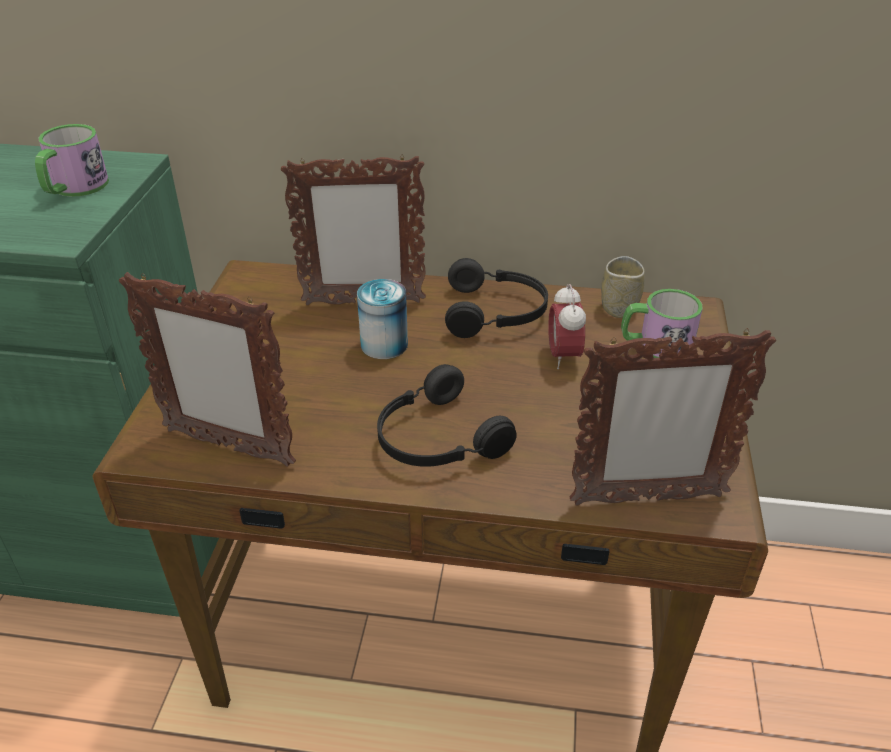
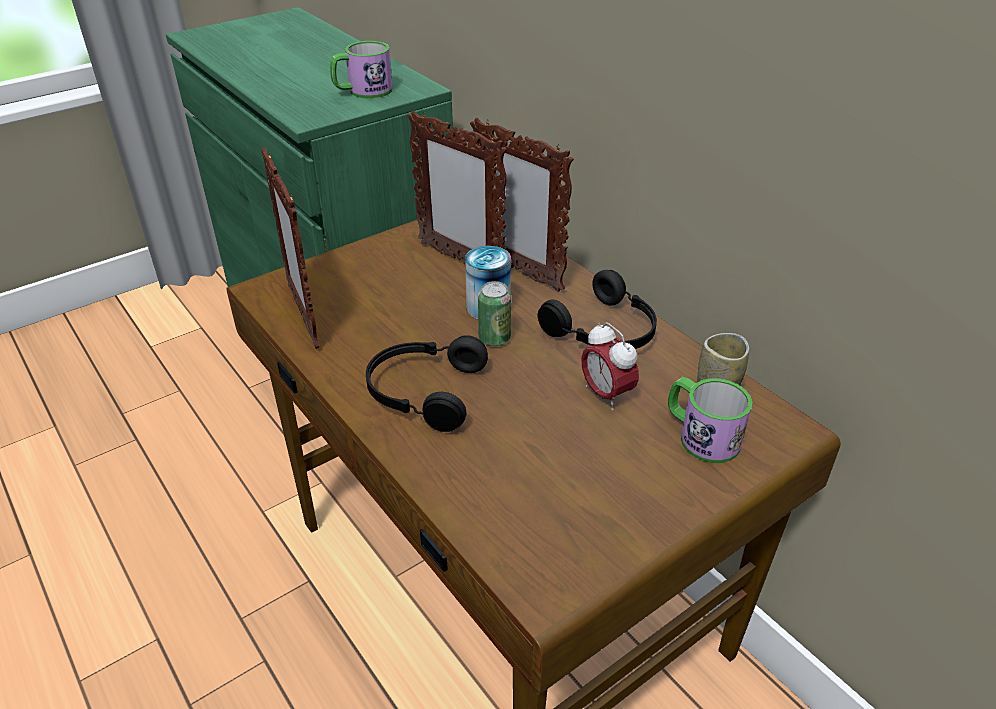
camera: 45 degrees right, 0 degrees up
(426, 365) = (494, 338): none -> can
(563, 356) = (606, 394): alarm clock -> alarm clock turned 75 degrees counterclockwise
(646, 499) = (499, 538): picture frame -> picture frame (460, 261)

